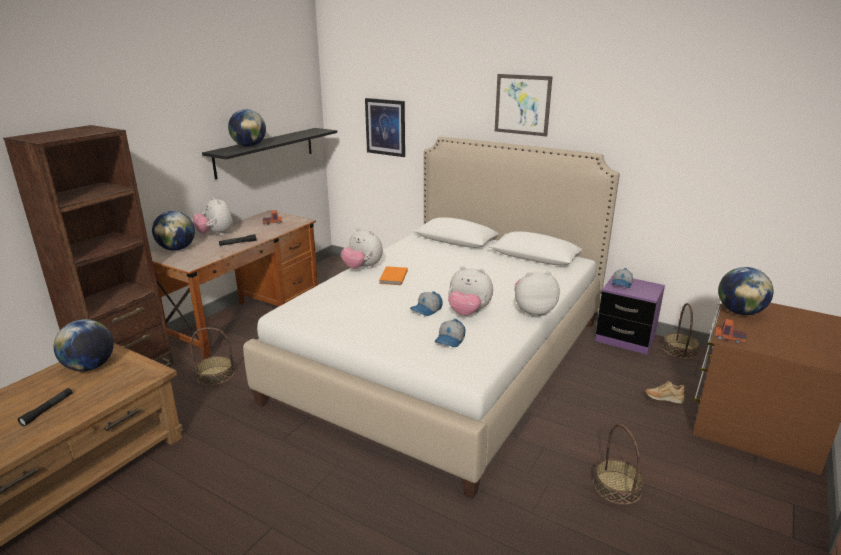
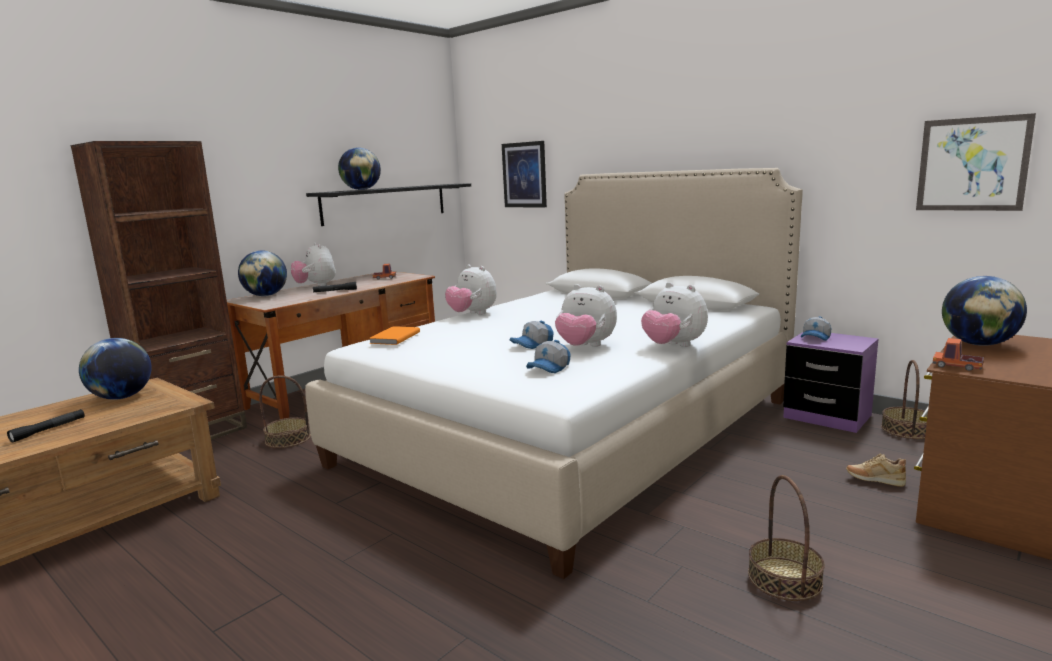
camera: 10 degrees right, 10 degrees down
(392, 277) = (504, 320): orange book -> orange book (393, 338)
(522, 104) = (677, 123): picture -> picture (972, 164)
(533, 311) = (673, 346): plush toy -> plush toy turned 135 degrees counterclockwise

